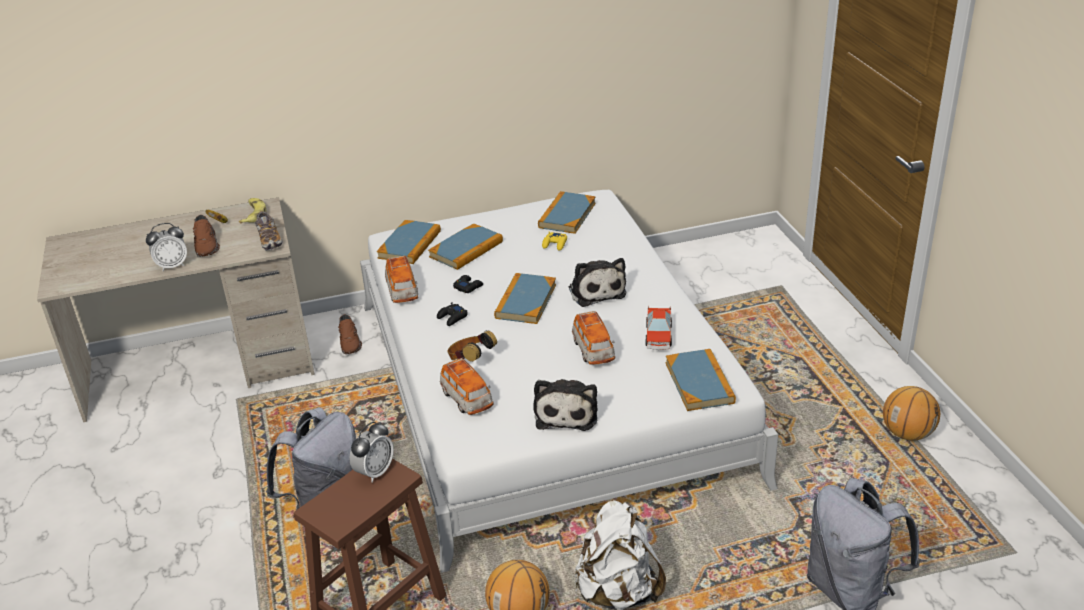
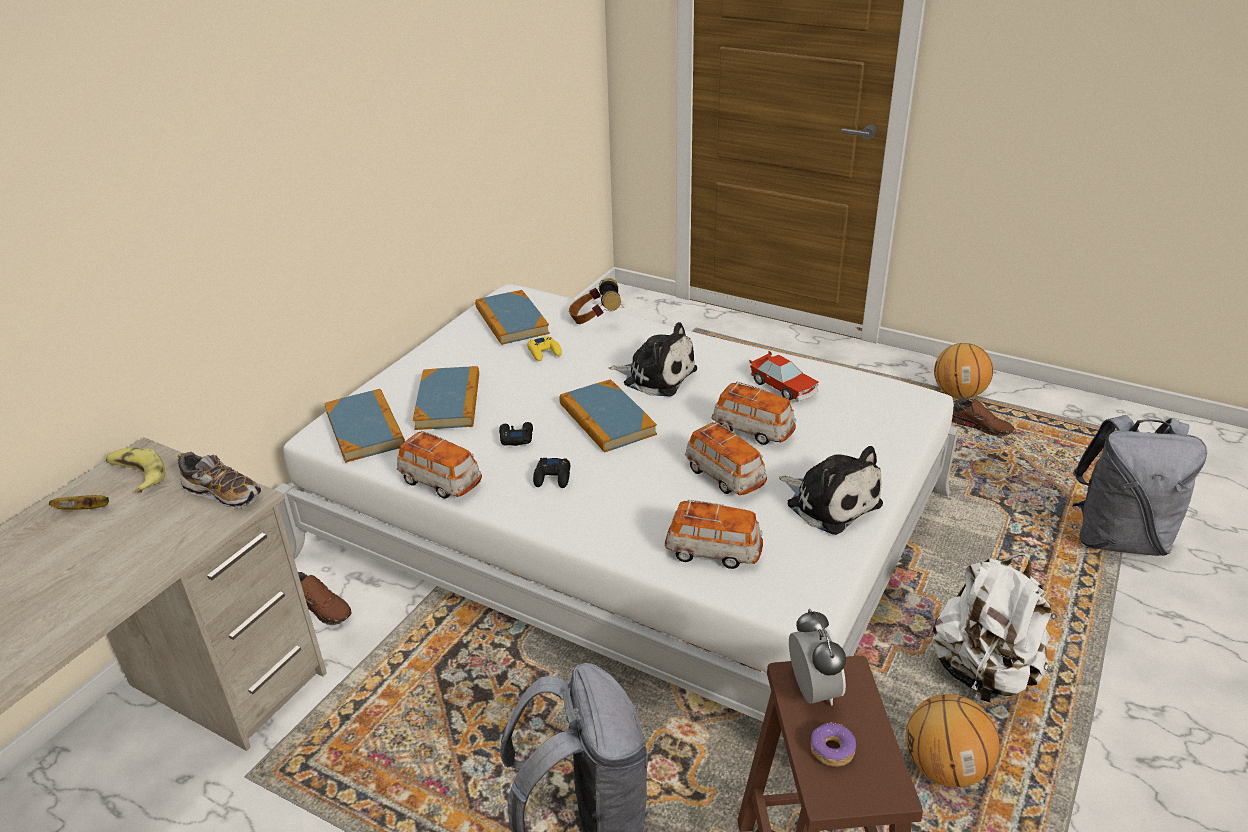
camera: 45 degrees left, 0 degrees up
(172, 266) = (96, 608): alarm clock -> none
(207, 245) = (119, 549): brown shoe -> brown shoe (979, 426)
(343, 497) = (831, 750): none -> donut
(471, 361) = (649, 509): headphones -> headphones (594, 319)
(534, 366) = (724, 477): none -> toy car
(699, 383) = (887, 407): book -> none

